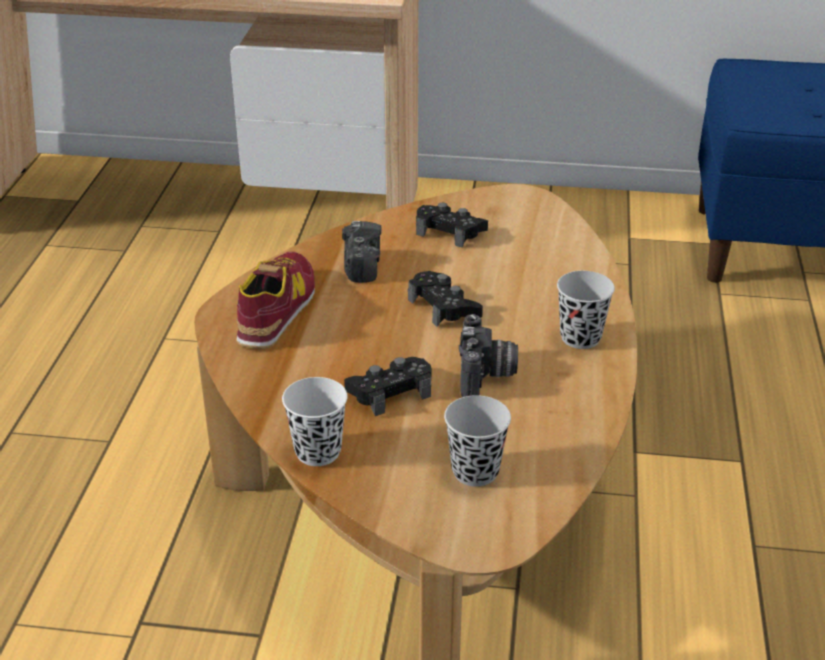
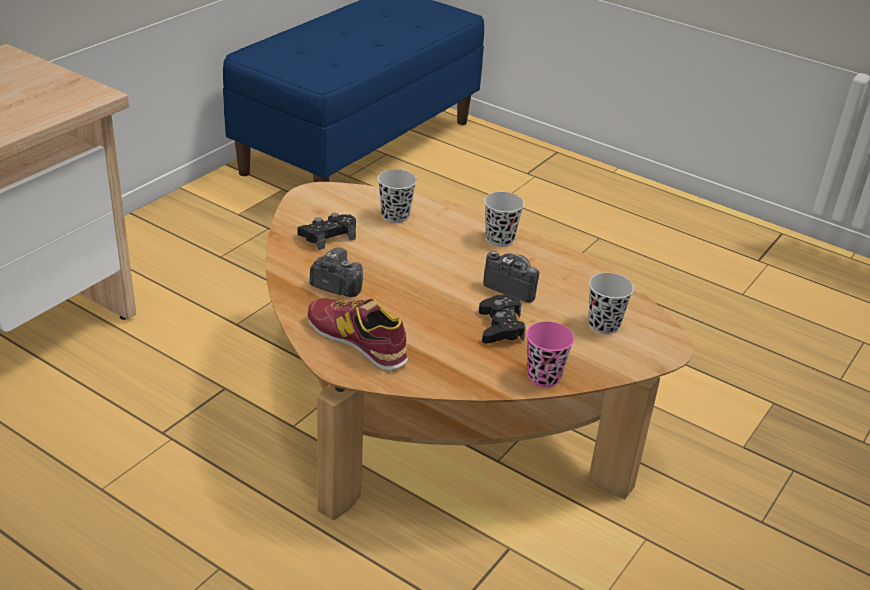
camera: 65 degrees left, 0 degrees up
(318, 452) = (544, 377): white cup -> pink cup
(444, 307) = (421, 273): black game controller -> none
(541, 256) = (395, 216): none -> black cup

